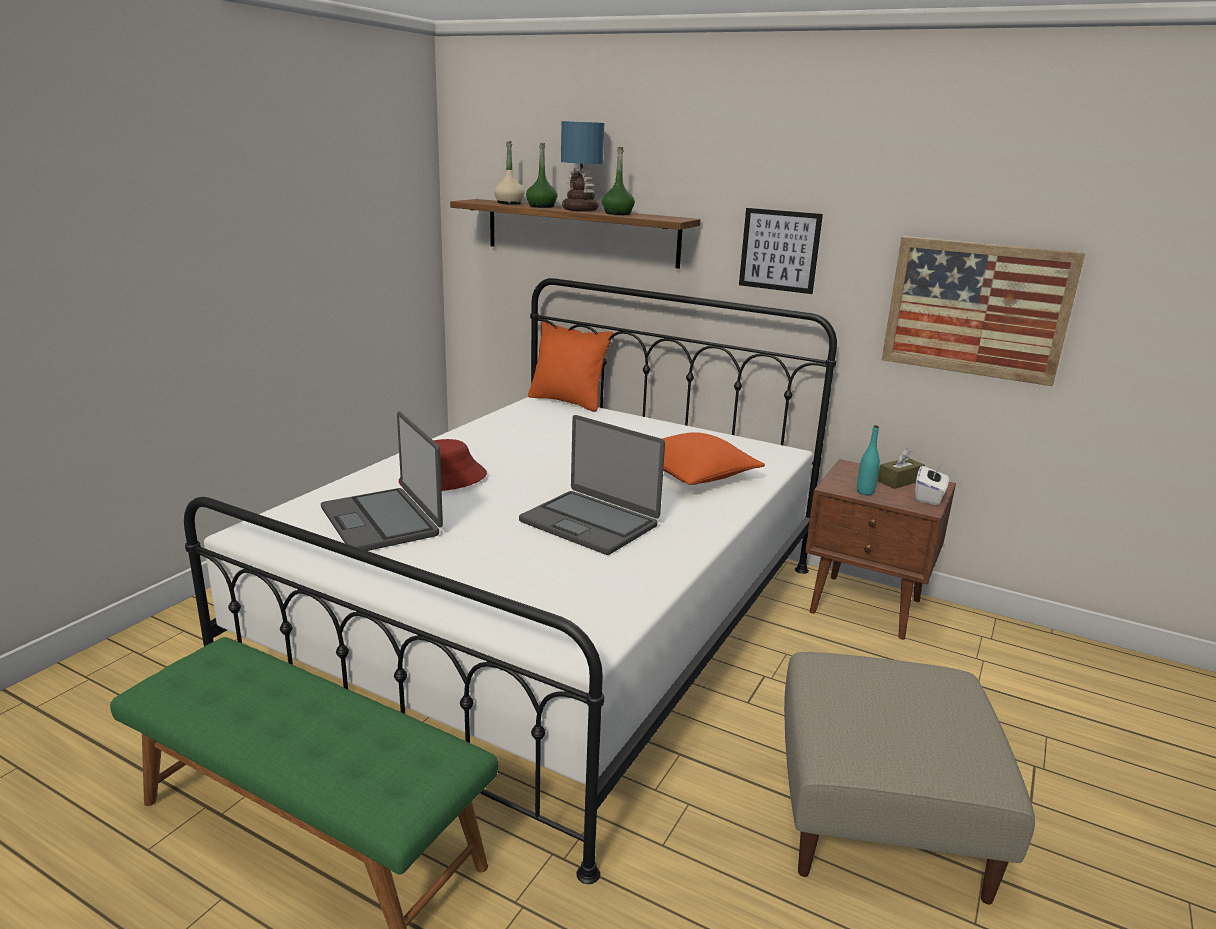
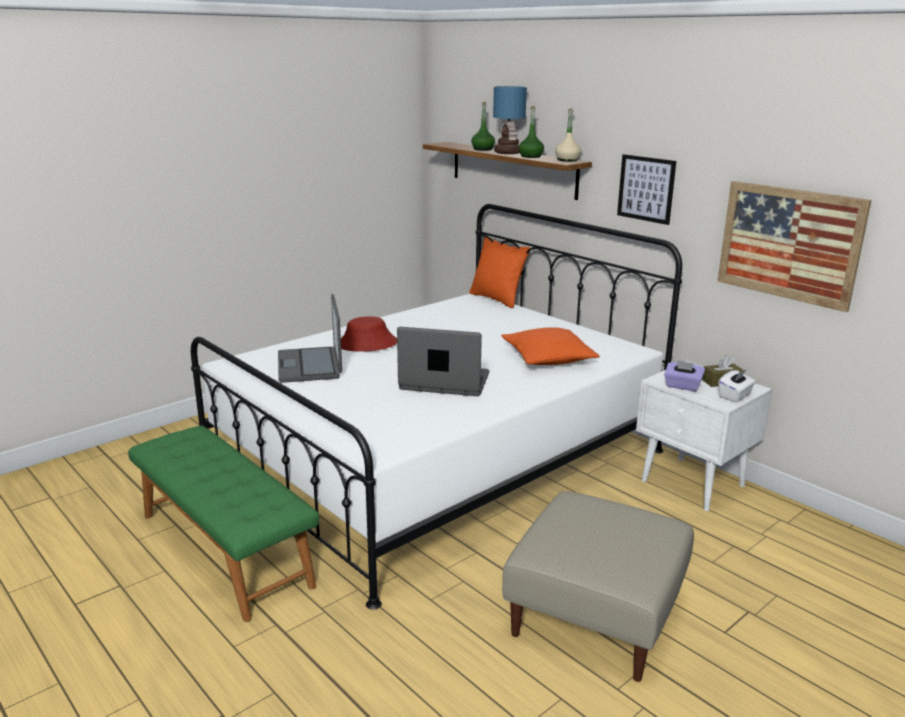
camera: 20 degrees right, 0 degrees up
(509, 203) = (463, 146): beige bottle -> beige bottle (567, 160)
(590, 523) = (444, 382): laptop -> laptop turned 135 degrees clockwise
(865, 492) = (682, 386): turquoise bottle -> purple tissue box
(867, 607) = (693, 484): brown nightstand -> white nightstand

